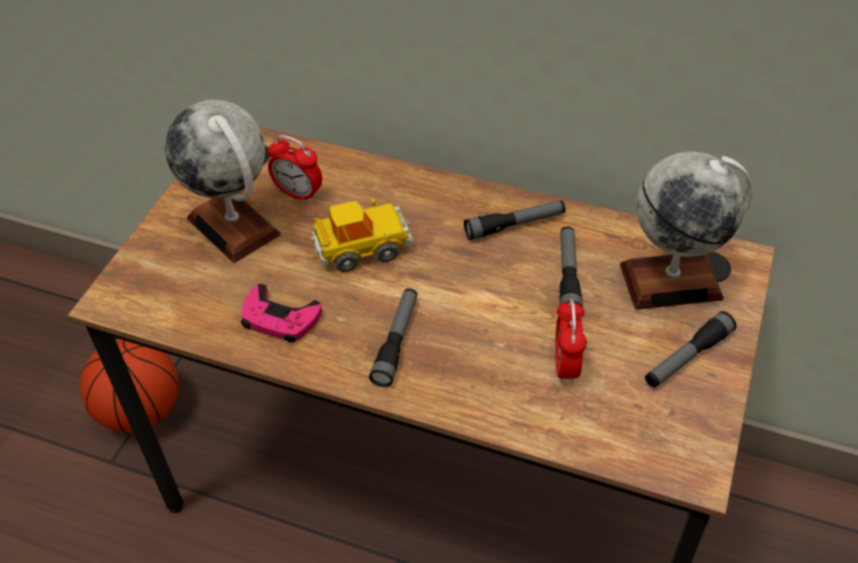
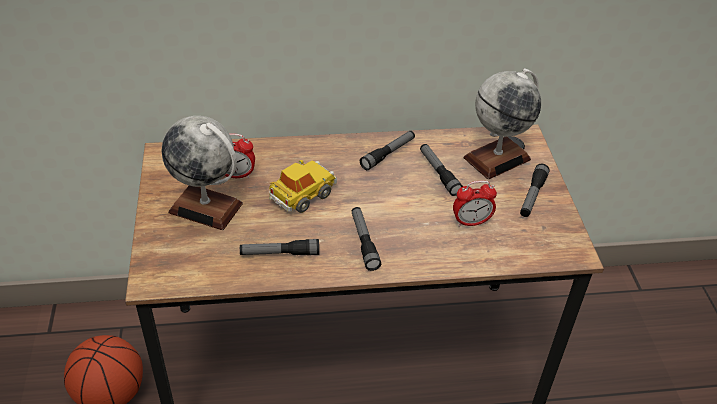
camera: 30 degrees left, 5 degrees down
(279, 319) = (279, 253): pink game controller -> flashlight
(565, 365) = (471, 222): alarm clock -> alarm clock turned 75 degrees counterclockwise

